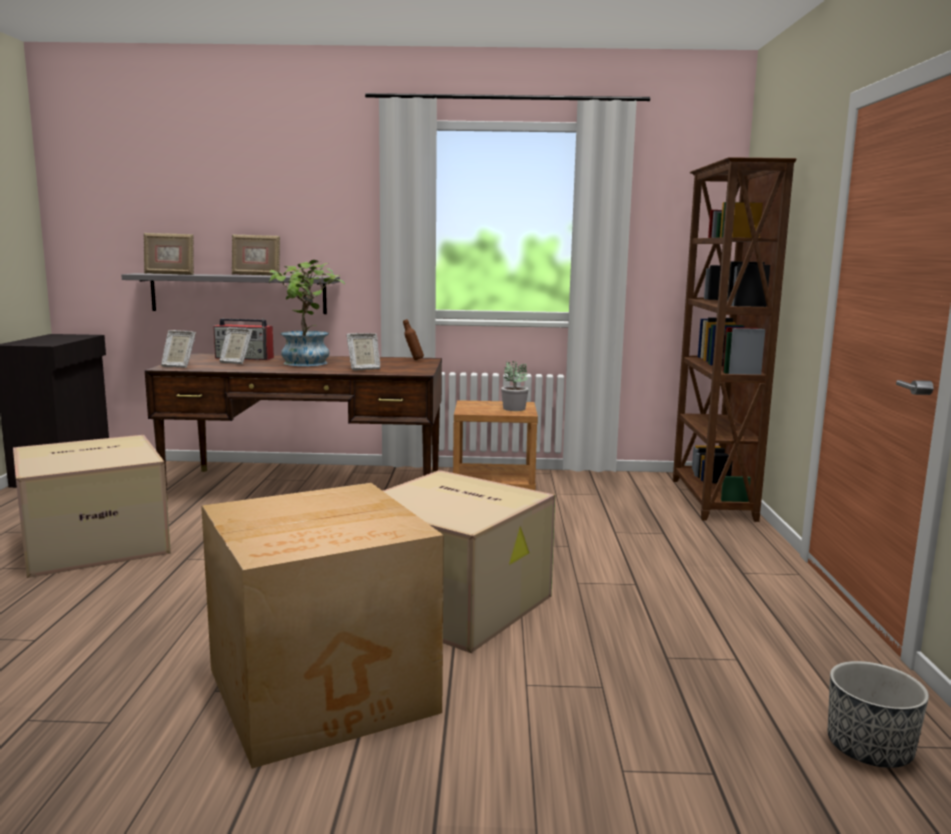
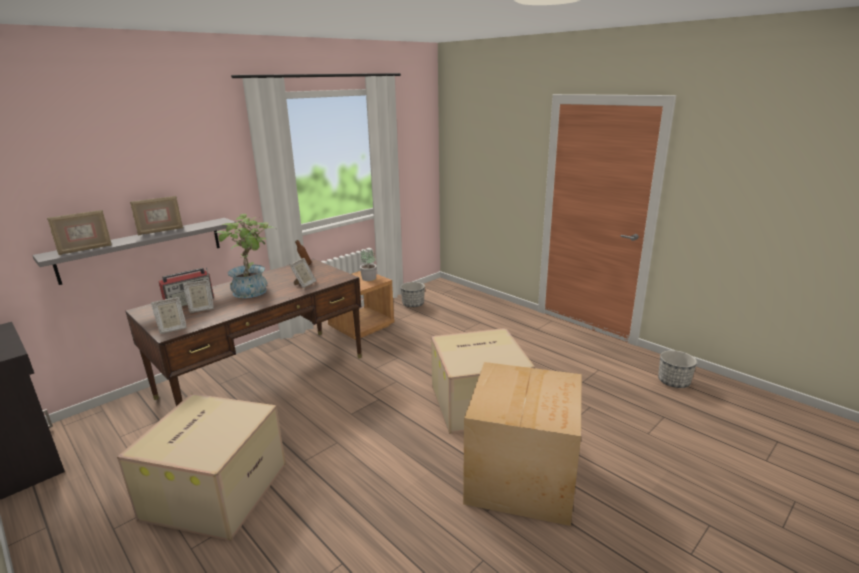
camera: 45 degrees left, 10 degrees up
(609, 486) = (413, 304): none -> planter
(711, 500) = (463, 295): brown bookcase -> none

